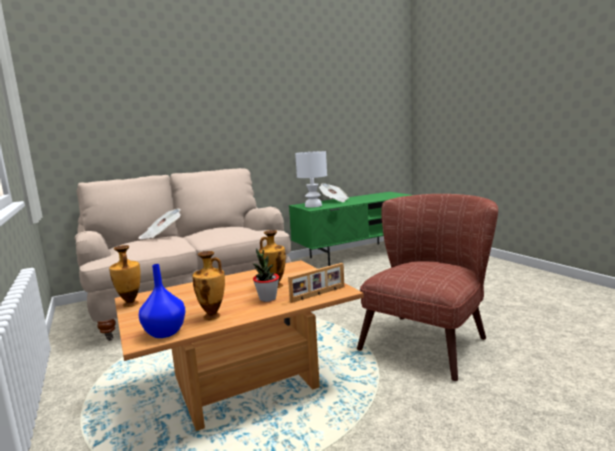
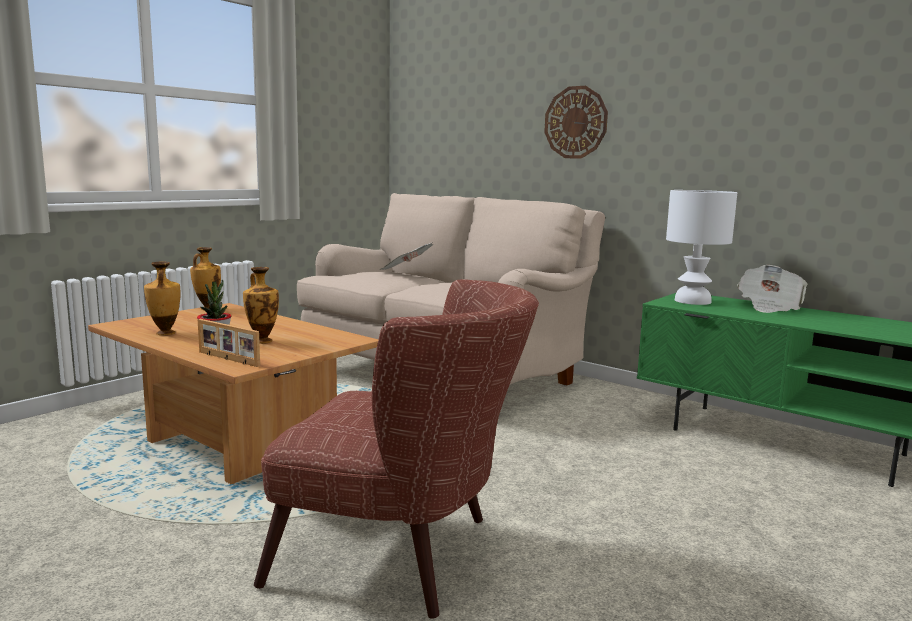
camera: 65 degrees right, 0 degrees up
(164, 333) = (128, 327): blue vase -> none
(210, 120) = (575, 122): none -> wall clock

